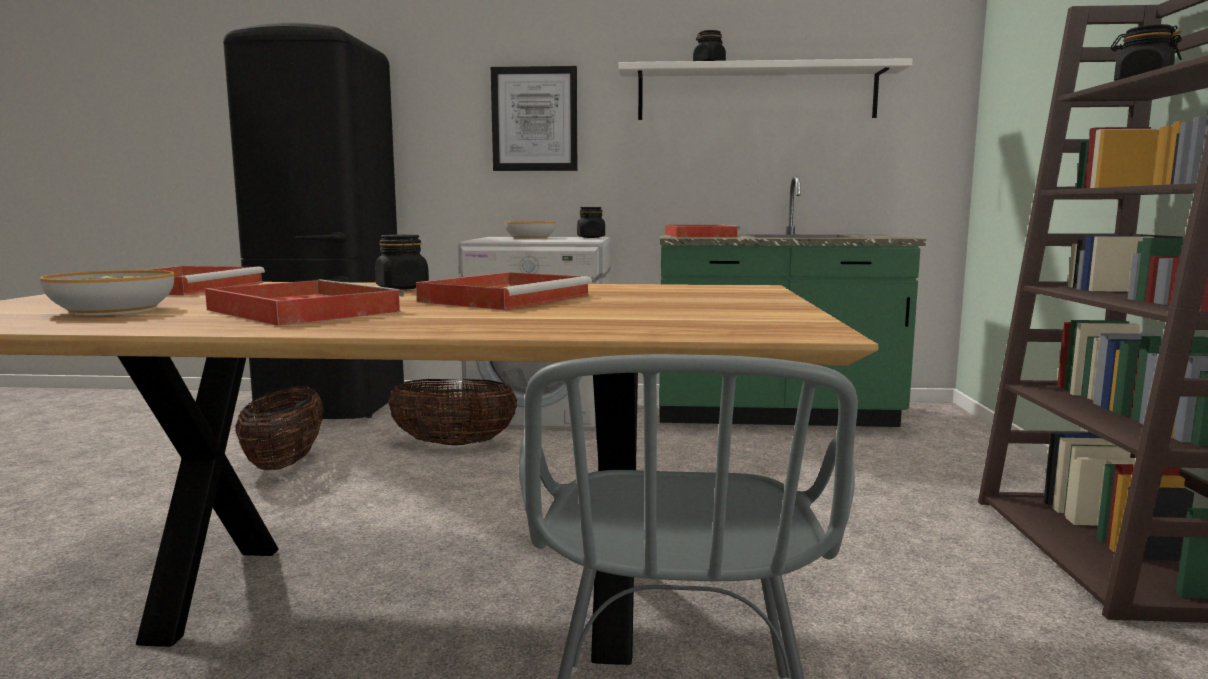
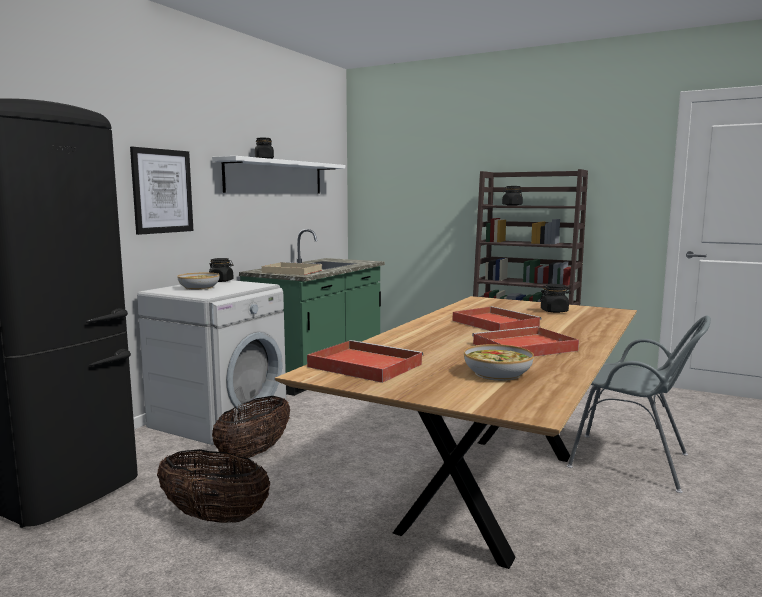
camera: 65 degrees left, 0 degrees up
(402, 288) = (426, 332): black jar -> black jar (554, 311)
(699, 235) = (291, 271): red tray -> beige tray

